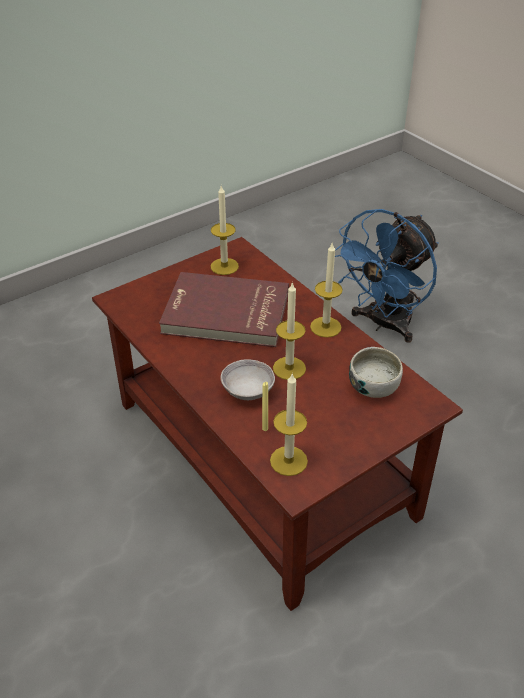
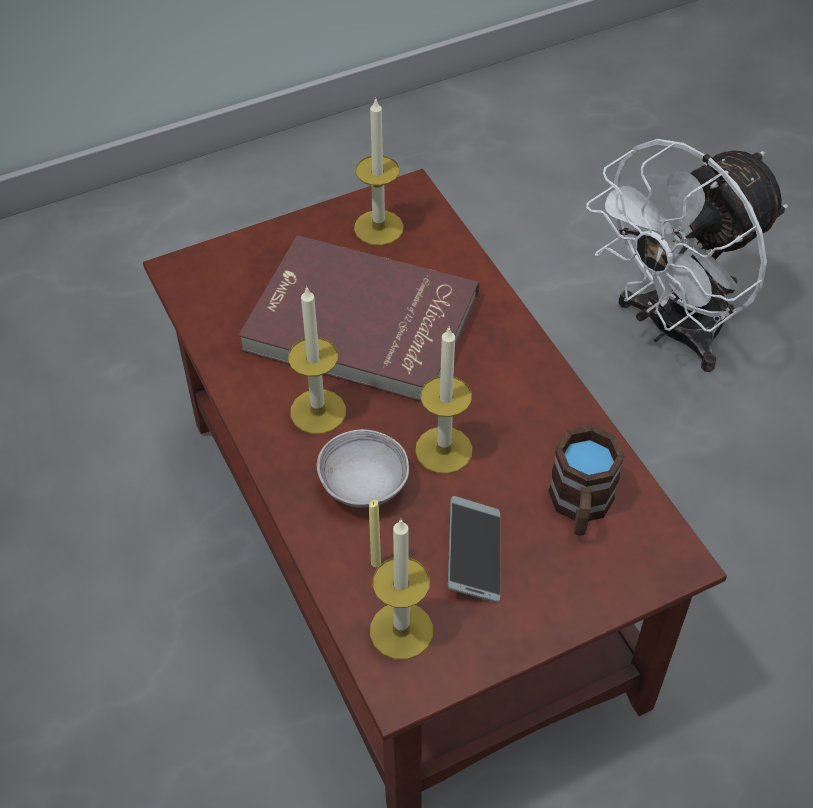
camera: 10 degrees right, 10 degrees up
(320, 417) = (474, 555): none -> phone
(325, 327) = (526, 375): candle -> candle (318, 411)
(373, 386) = (580, 507): bowl -> brown mug
(383, 324) = (671, 330): blue fan -> white fan

